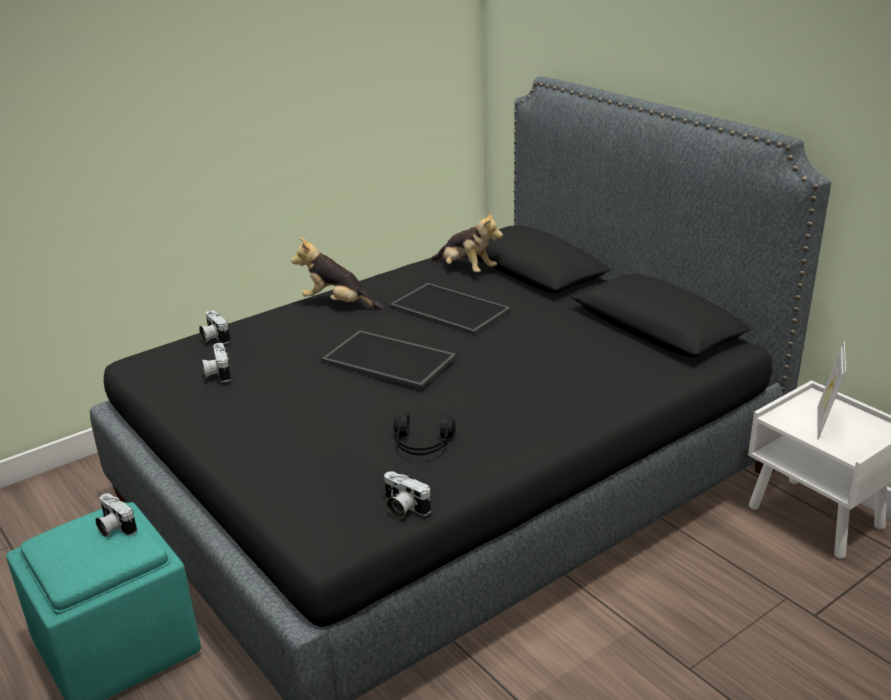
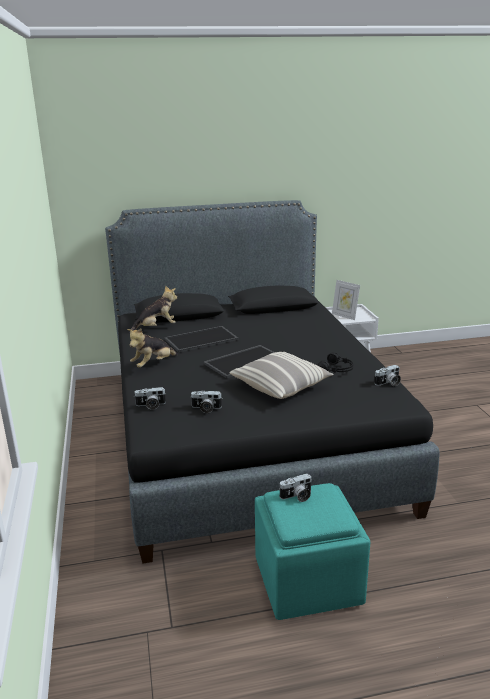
camera: 65 degrees left, 5 degrees down
(327, 410) = (281, 386): none -> pillow

